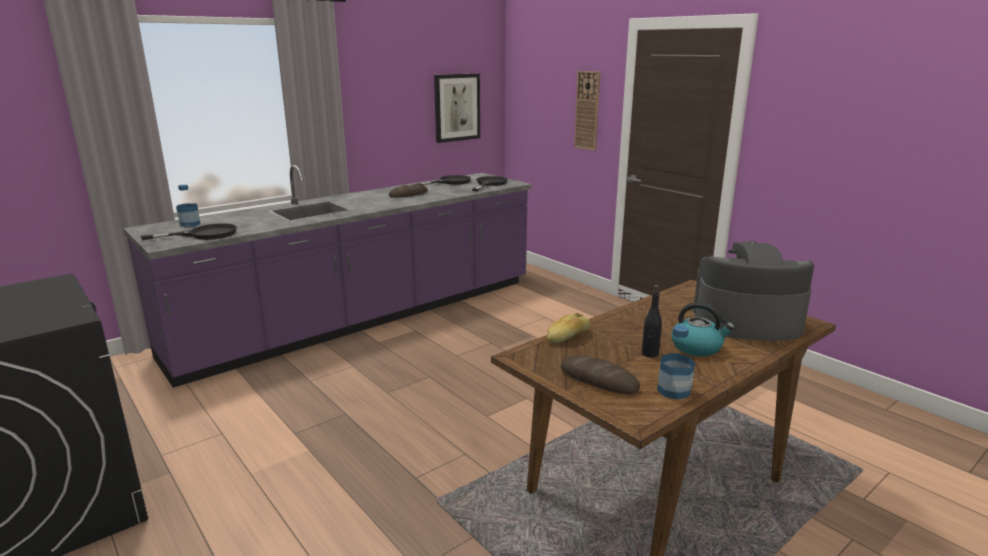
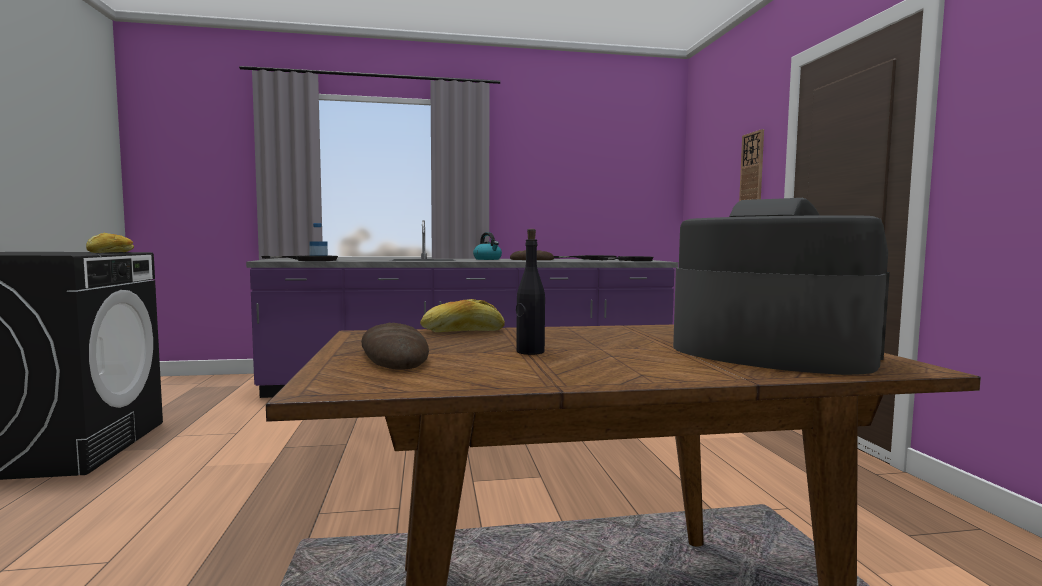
camera: 30 degrees right, 15 degrees down
(57, 290) = (111, 252): none -> bread
(456, 107) = (621, 192): picture -> none
(674, 390) = (467, 378): bottle -> none
(697, 347) = (620, 357): kettle -> kettle (488, 259)

